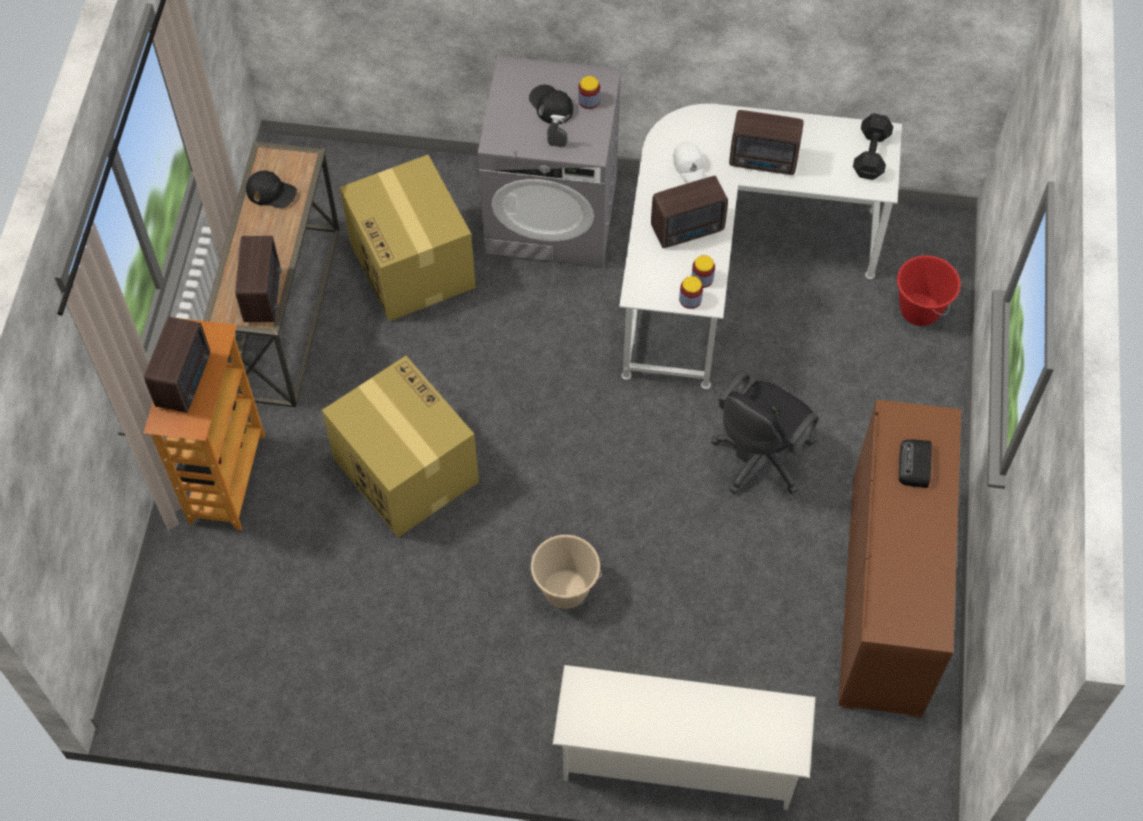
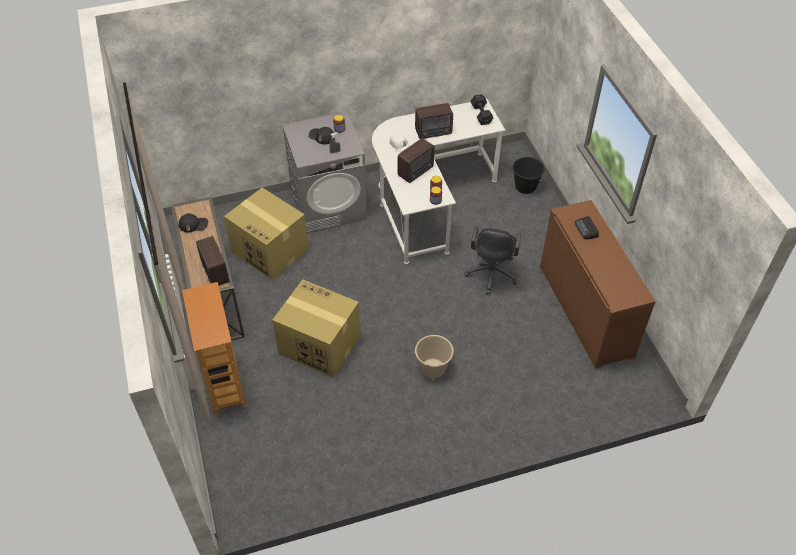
camera: 25 degrees left, 10 degrees down
(185, 379) = (203, 317): radio -> none
(678, 757) = (534, 423): white shoe rack -> none
(919, 310) = (525, 187): red bucket -> black bucket

